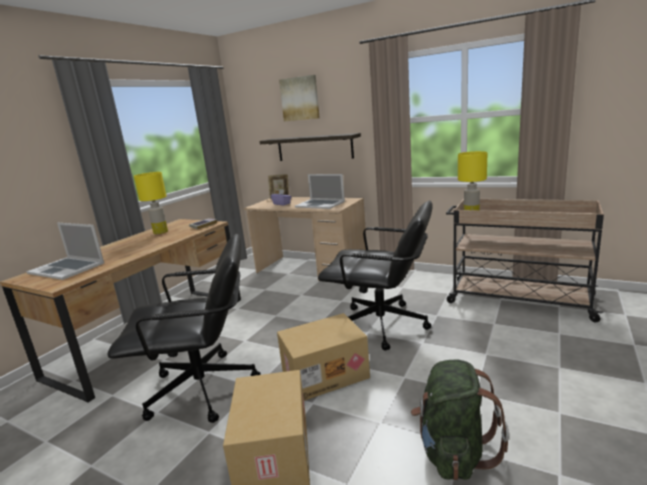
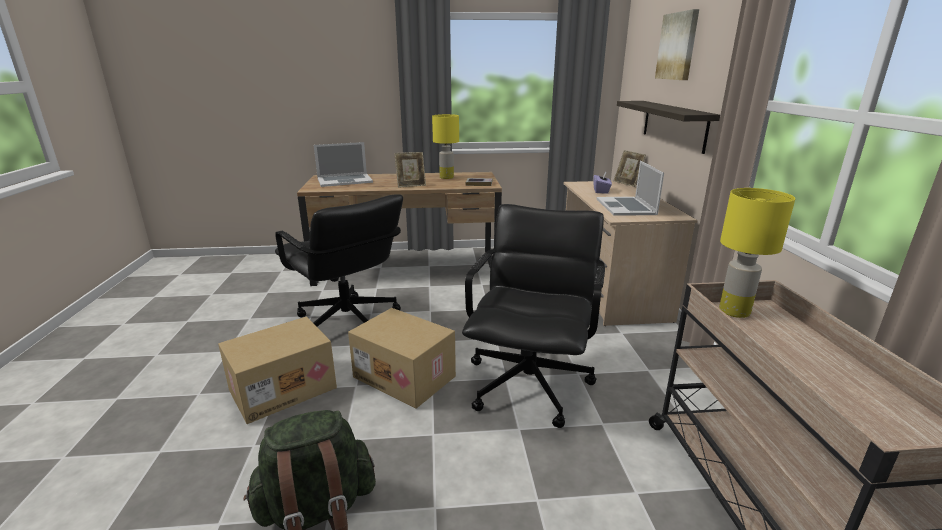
camera: 55 degrees right, 5 degrees up
(67, 268) = (344, 180): laptop -> laptop turned 105 degrees counterclockwise
(153, 245) = (411, 185): none -> picture frame
(382, 326) = (530, 384): black office chair -> black office chair turned 150 degrees counterclockwise

